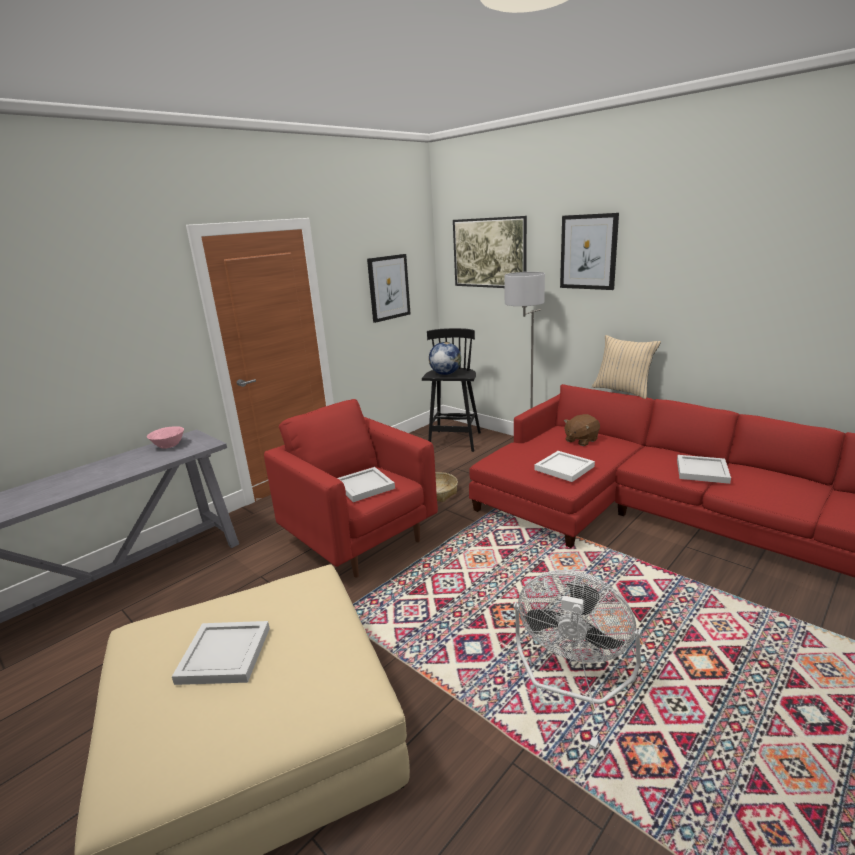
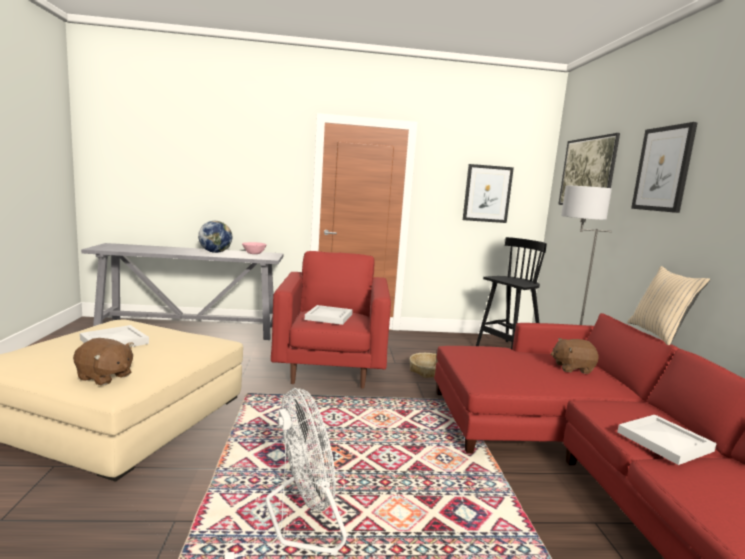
camera: 40 degrees right, 10 degrees down
(325, 695) = (104, 377): none -> brown plush toy
(445, 374) = (508, 279): globe -> globe (215, 252)
(563, 468) = (505, 373): white tray -> none

